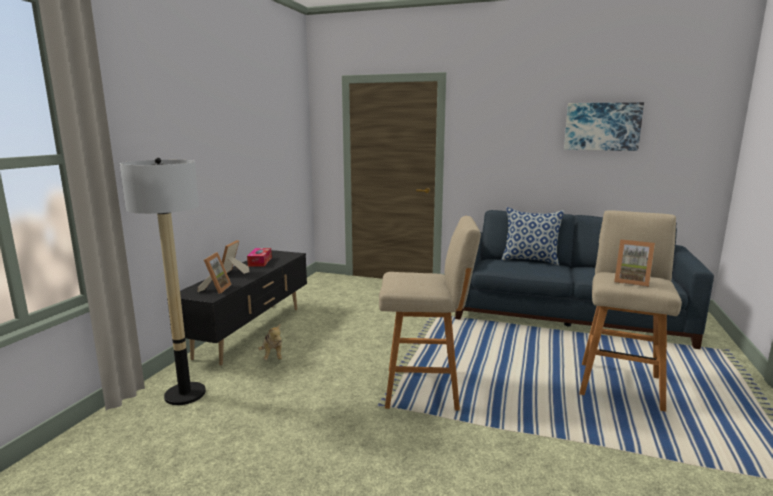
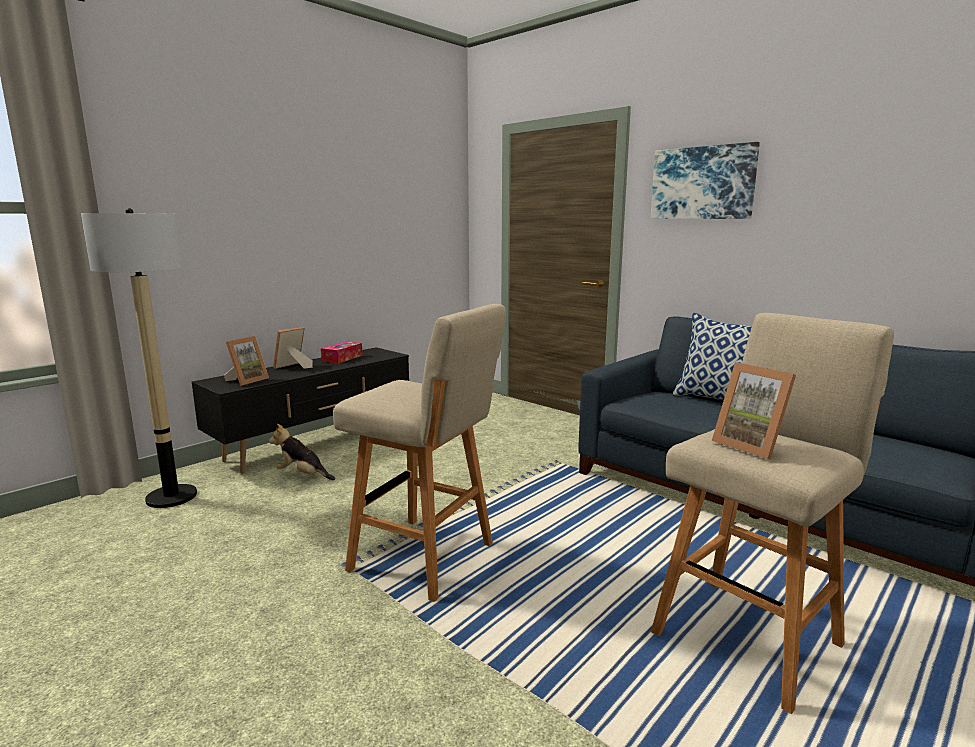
camera: 25 degrees right, 0 degrees up
(272, 356) = (303, 475): plush toy -> plush toy turned 105 degrees clockwise
(602, 126) = (879, 177): picture -> picture (703, 183)

